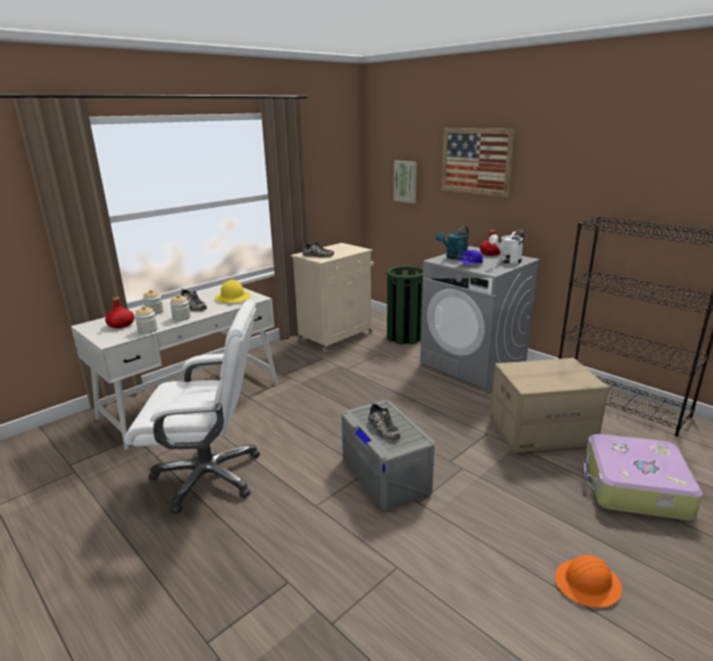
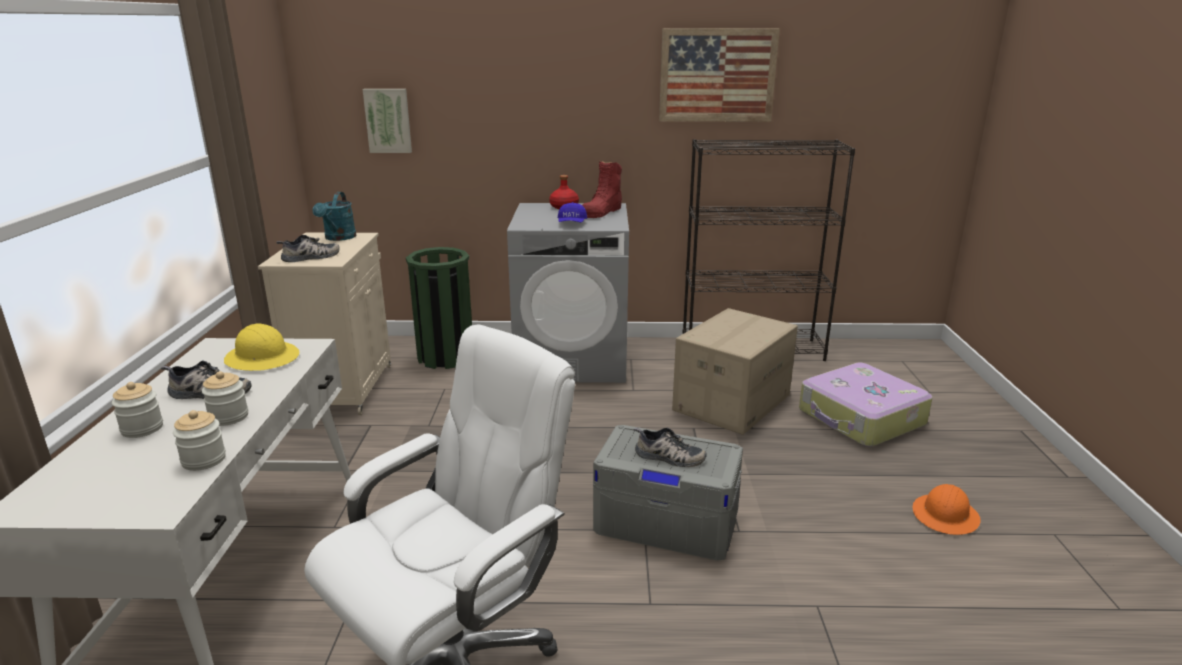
camera: 45 degrees left, 0 degrees up
(121, 324) = (114, 474): red bottle -> none
(454, 257) = (535, 219): turquoise watering can -> turquoise watering can (338, 238)
(476, 161) = (512, 82): picture -> picture (717, 75)
(507, 261) = (602, 212): white watering can -> red boot

